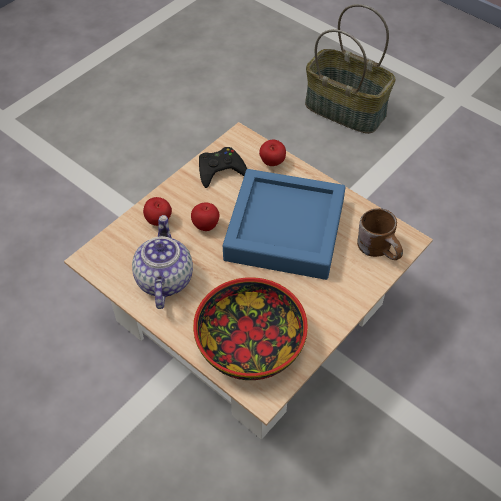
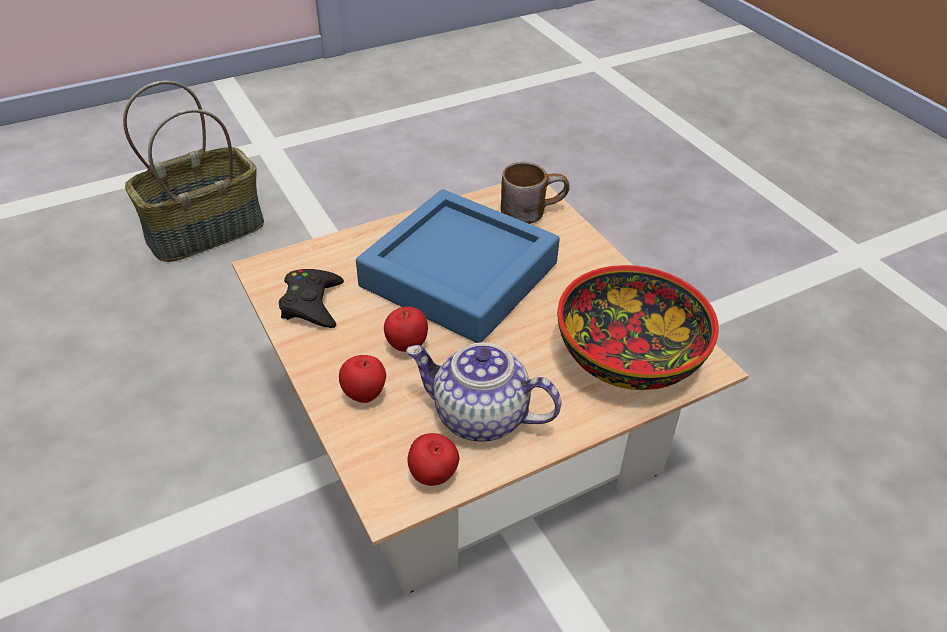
camera: 70 degrees left, 10 degrees down
(272, 163) = (337, 253): apple -> apple (433, 477)

